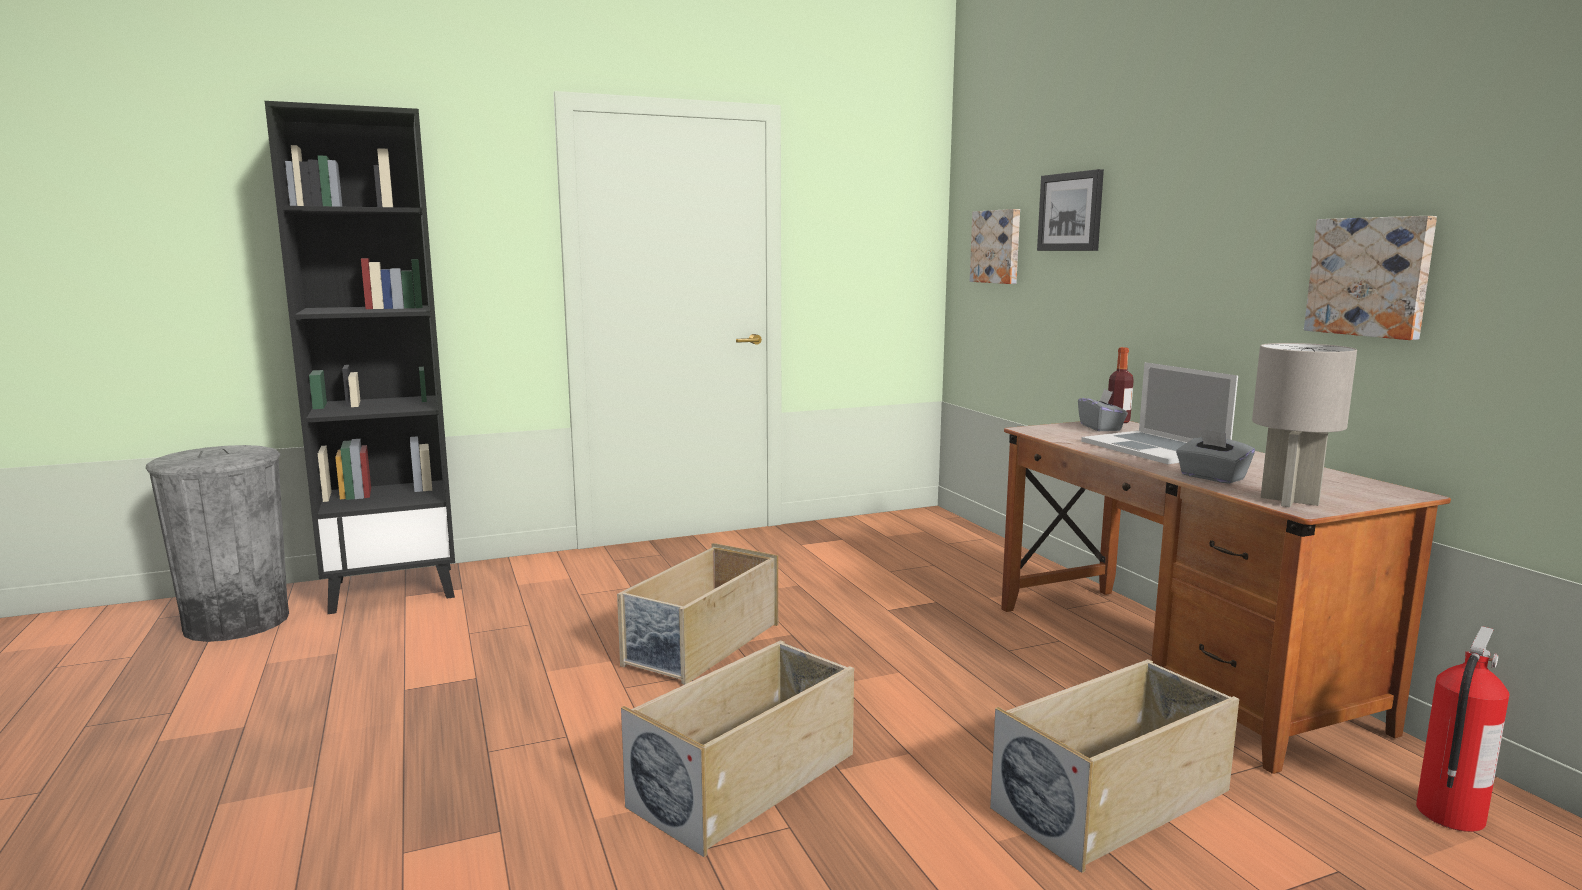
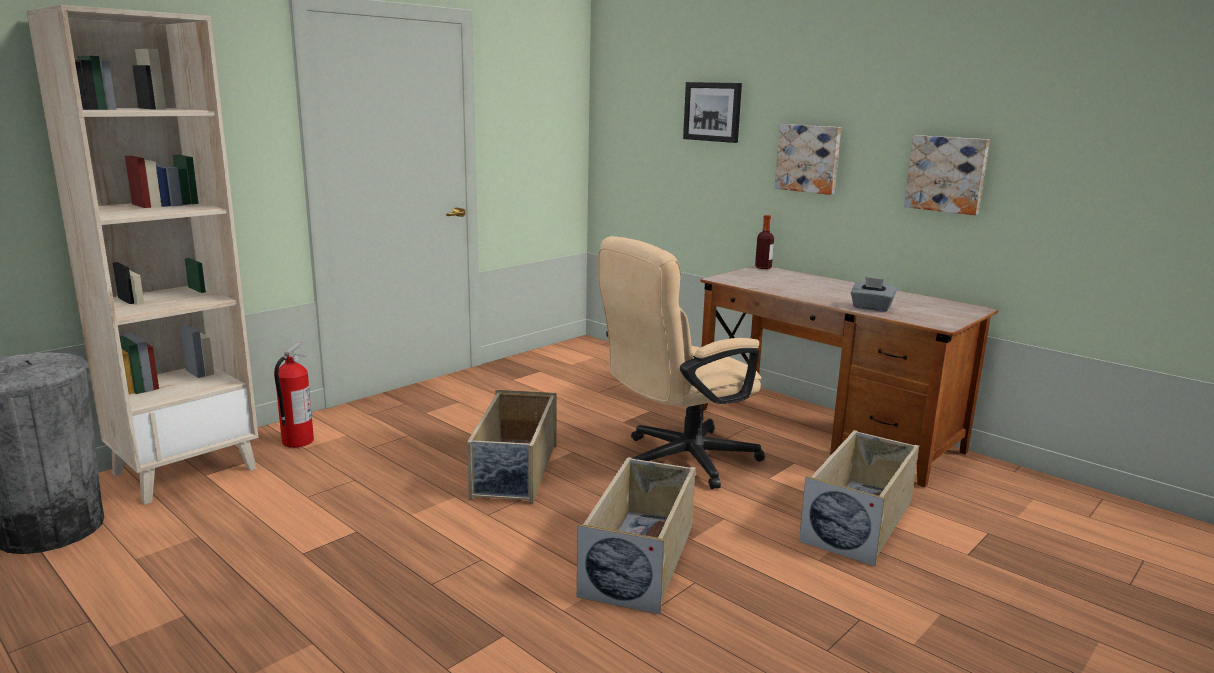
camera: 25 degrees left, 5 degrees up
(394, 589) = (186, 470): black bookcase -> beige bookcase
(913, 667) = (677, 461): none -> beige office chair
(997, 246) = (642, 132): picture -> picture (808, 158)
(1101, 428) = (760, 274): grey tissue box -> none
(1154, 448) = (812, 288): laptop -> none
(1290, 501) = (930, 321): grey table lamp -> none
(1448, 815) = (1014, 491): fire extinguisher -> fire extinguisher (297, 442)

